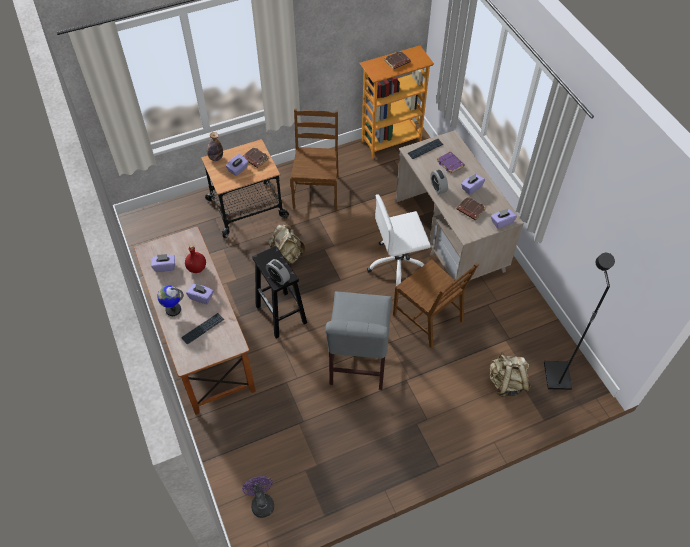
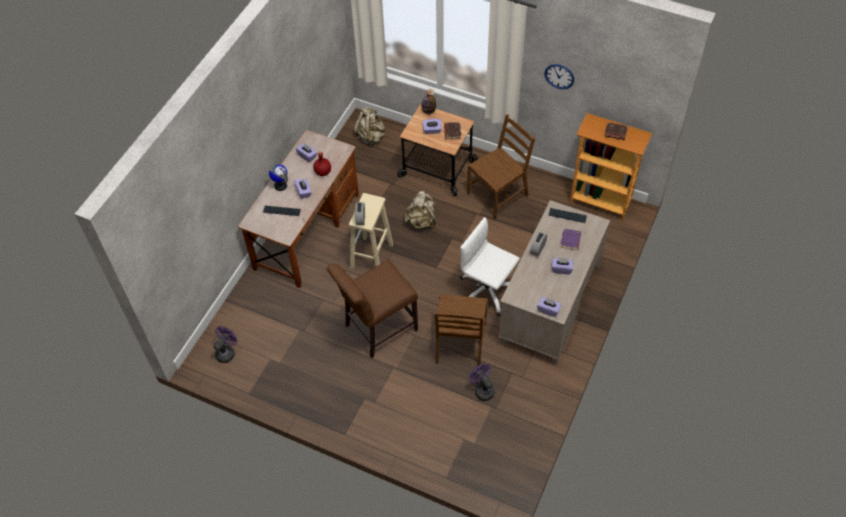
camera: 50 degrees right, 0 degrees up
(281, 315) = (371, 256): black stool -> beige stool
(326, 41) = (559, 76): none -> wall clock
(357, 364) = (377, 329): grey chair -> brown chair
(470, 210) = (538, 283): brown book -> none
(485, 335) = (482, 390): none -> purple fan
(506, 383) = (454, 432): beige backpack -> beige backpack (371, 137)
(556, 375) = (493, 460): black floor lamp -> none

